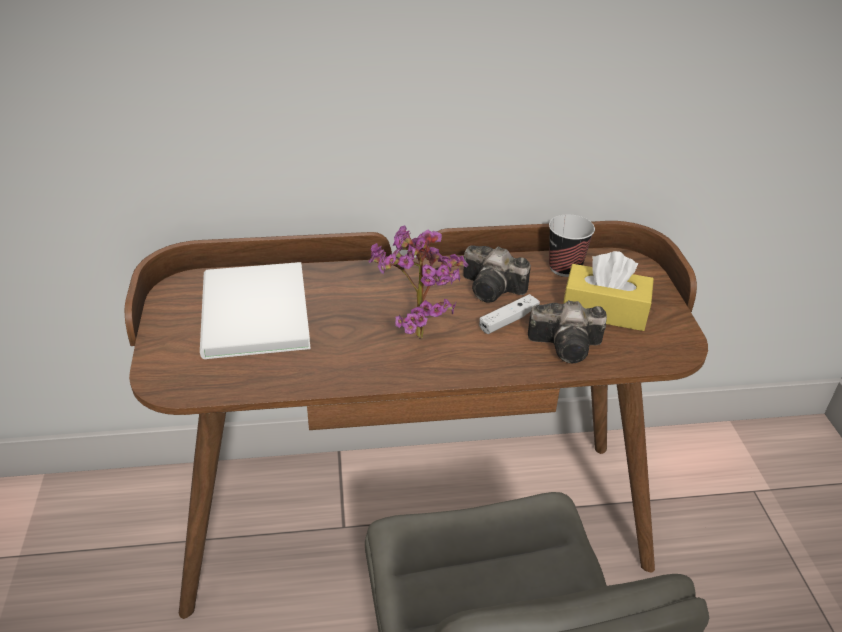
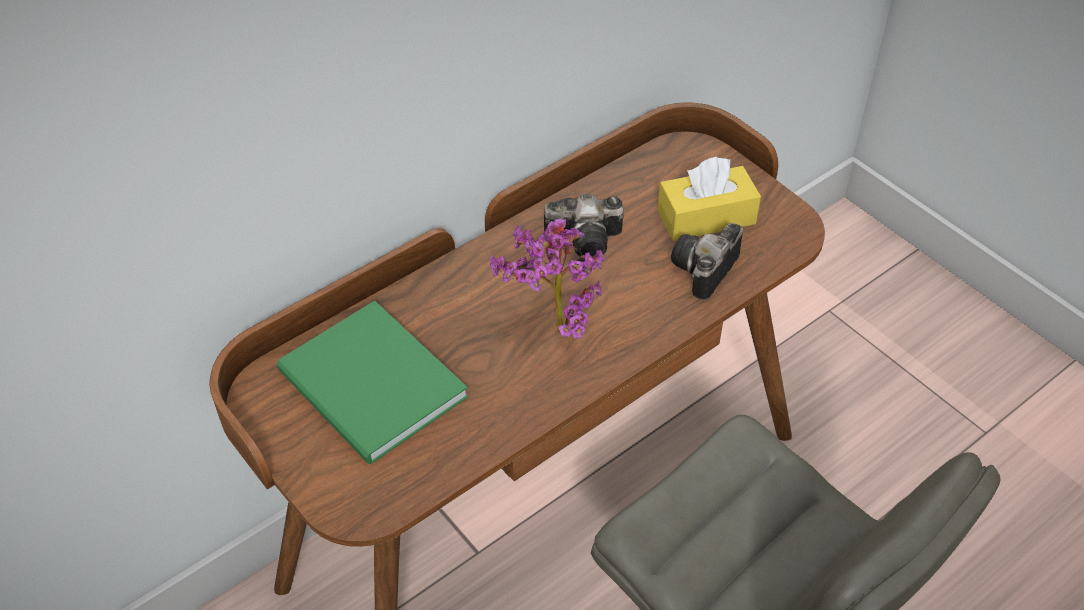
camera: 30 degrees left, 10 degrees up
(251, 315) = (372, 389): white book -> green book
(508, 320) = (629, 270): white game controller -> none
(565, 268) = (634, 182): cup -> none
(569, 346) = (704, 272): camera -> camera turned 150 degrees clockwise

